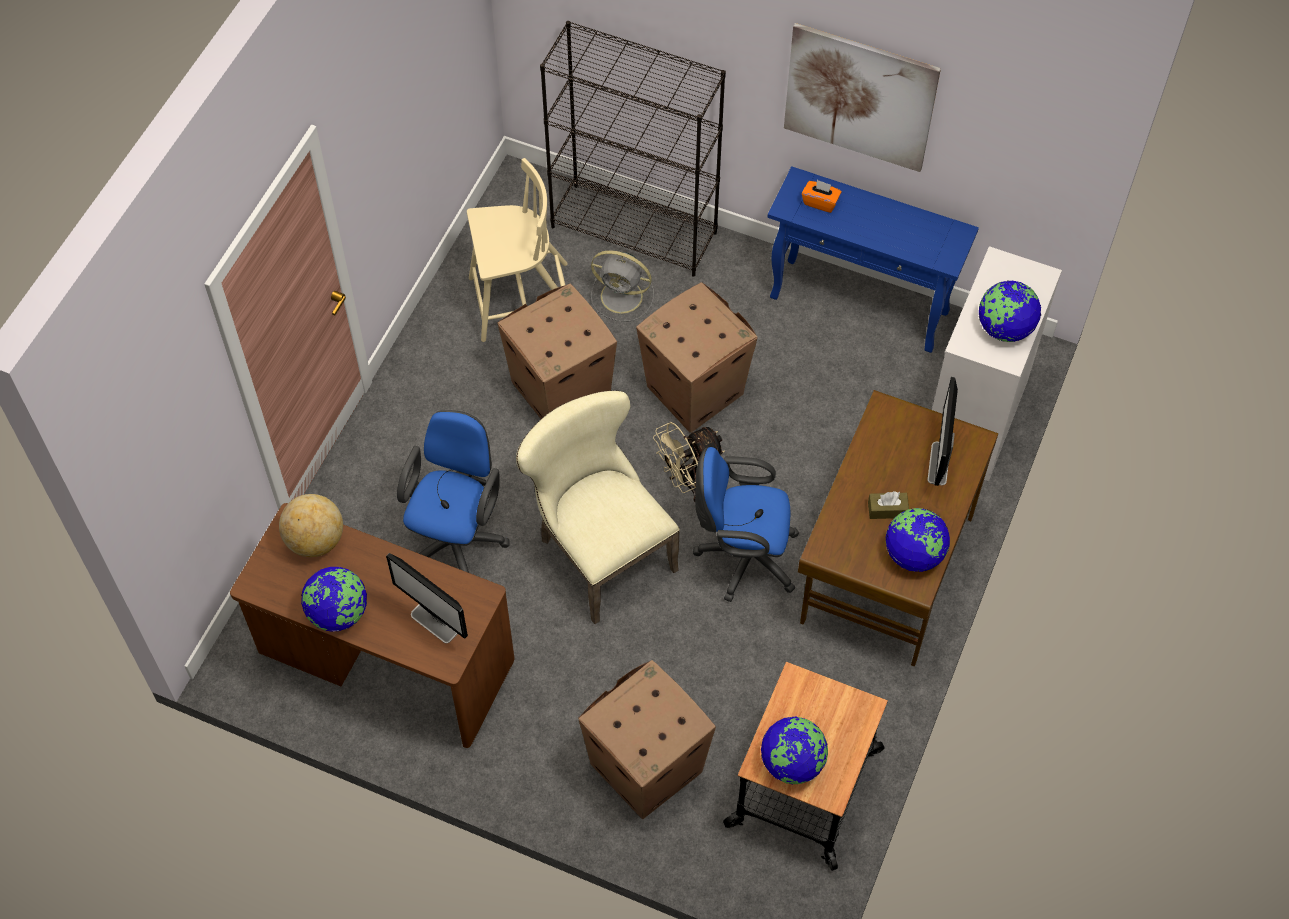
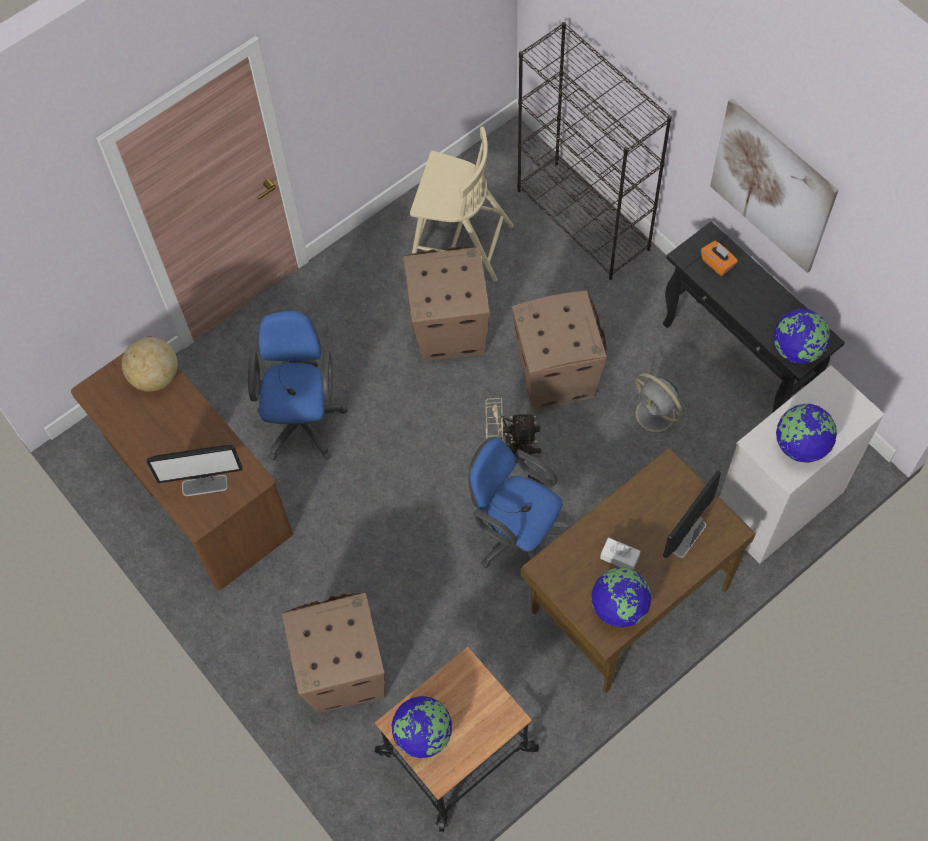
camera: 30 degrees right, 5 degrees up
(339, 613) = (139, 443): globe -> globe (797, 349)
(435, 623) = (205, 485): monitor -> monitor turned 75 degrees counterclockwise
(457, 540) = (302, 418): blue office chair -> blue office chair turned 45 degrees counterclockwise
(599, 551) = (405, 477): beige chair -> none
(623, 297) = (543, 273): grey fan -> grey fan (656, 415)
(860, 305) = (736, 363): blue console table -> black console table
(887, 509) = (619, 557): brown tissue box -> white tissue box

